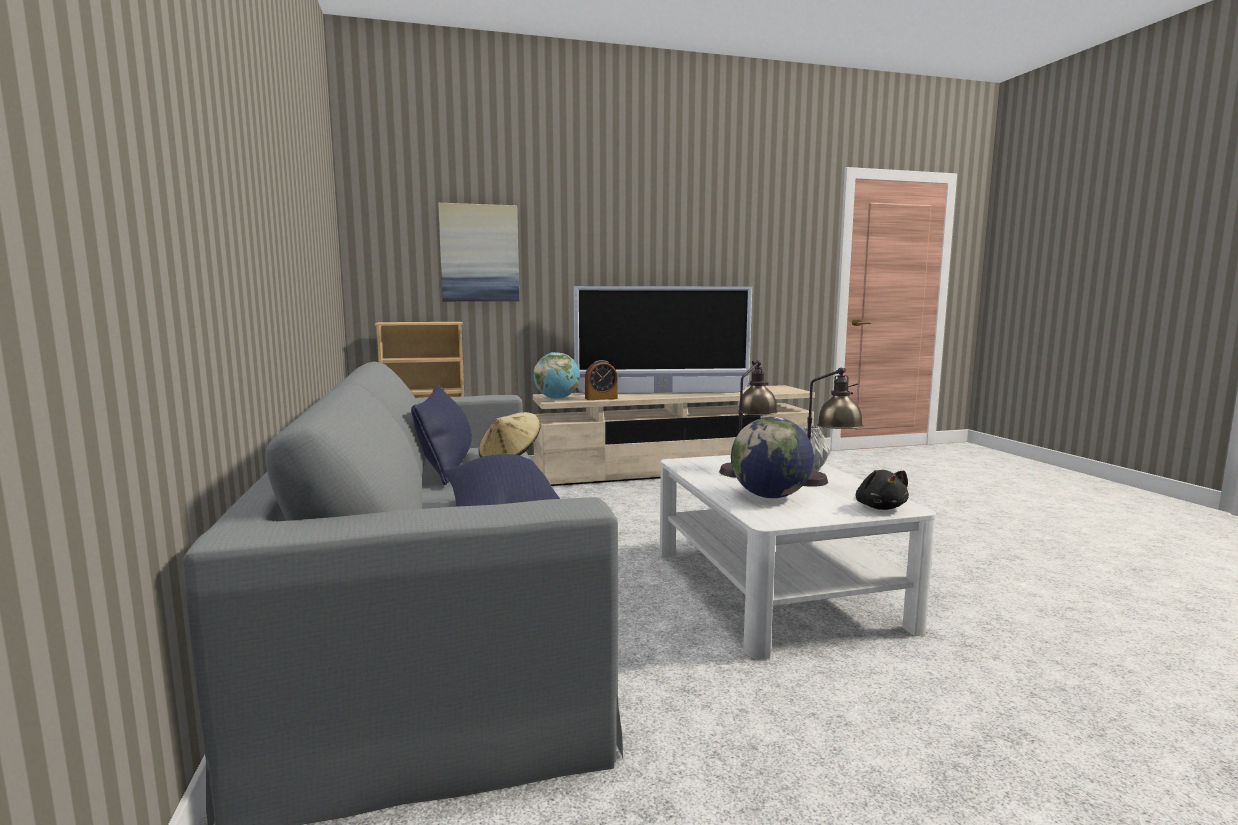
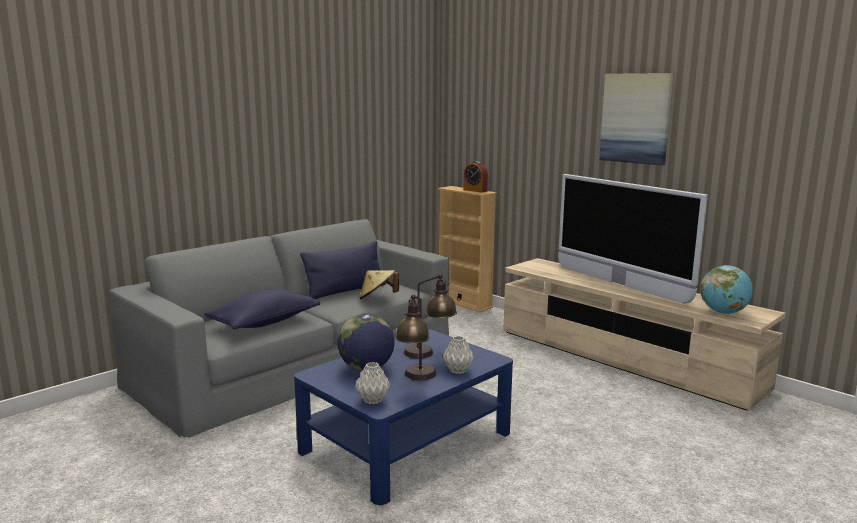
camera: 60 degrees right, 5 degrees up
(479, 253) = (512, 140): picture -> picture (636, 118)
(557, 398) = (529, 266): globe -> globe (723, 312)
(601, 398) = (555, 275): alarm clock -> alarm clock (475, 190)
(774, 586) = (406, 441): white coffee table -> blue coffee table
(880, 507) = (373, 400): black plush toy -> grey vase

